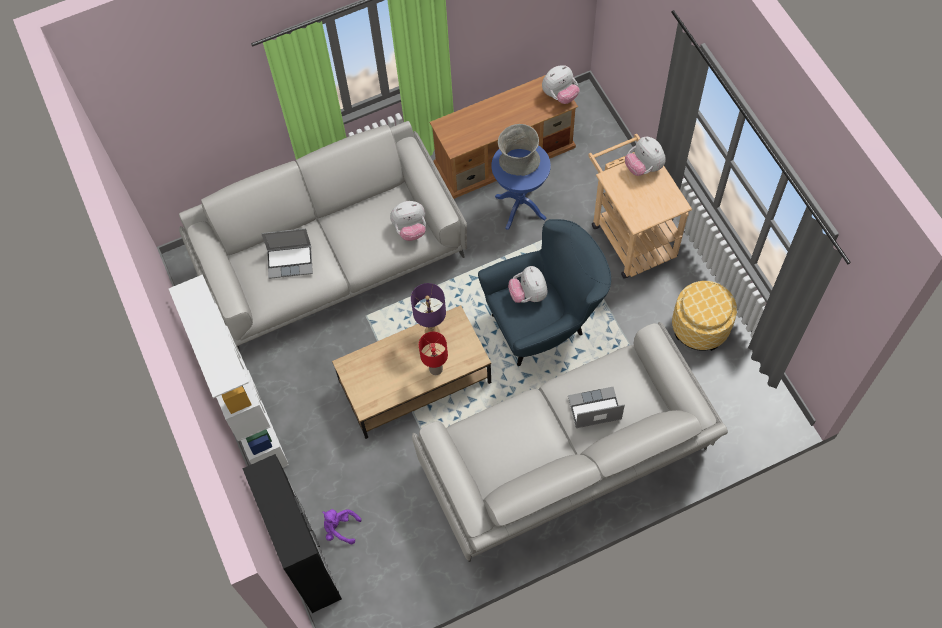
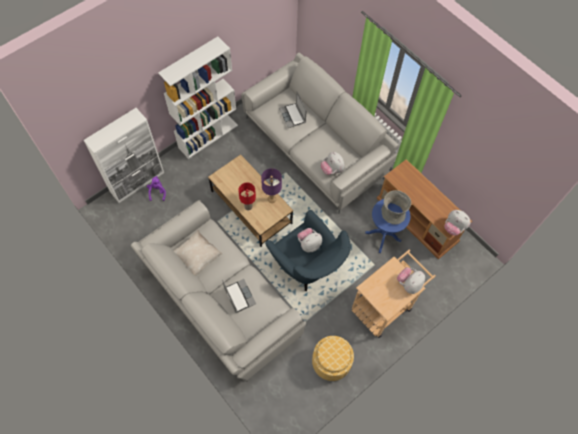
camera: 70 degrees right, 0 degrees up
(308, 560) = (137, 182): black cabinet -> white cabinet
(511, 459) = (197, 257): none -> beige pillow

